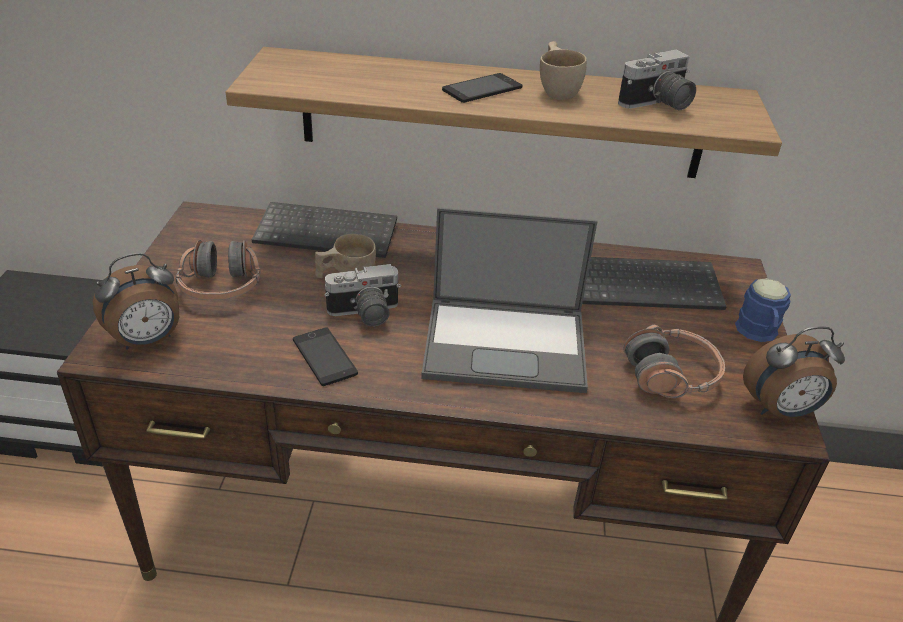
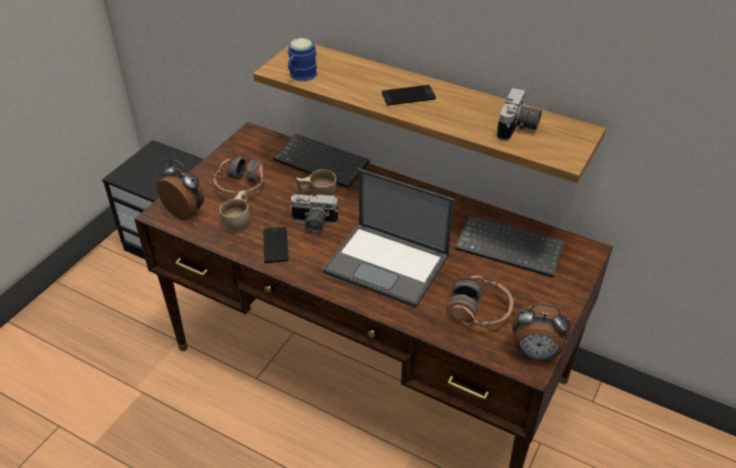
camera: 25 degrees right, 5 degrees up
(147, 341) = (186, 212): alarm clock -> alarm clock turned 135 degrees counterclockwise
(558, 89) = (459, 104): beige cup -> beige cup (239, 221)
(658, 105) = (518, 128): camera -> camera turned 60 degrees counterclockwise
(758, 333) = (563, 299): blue mug -> blue mug (300, 76)

